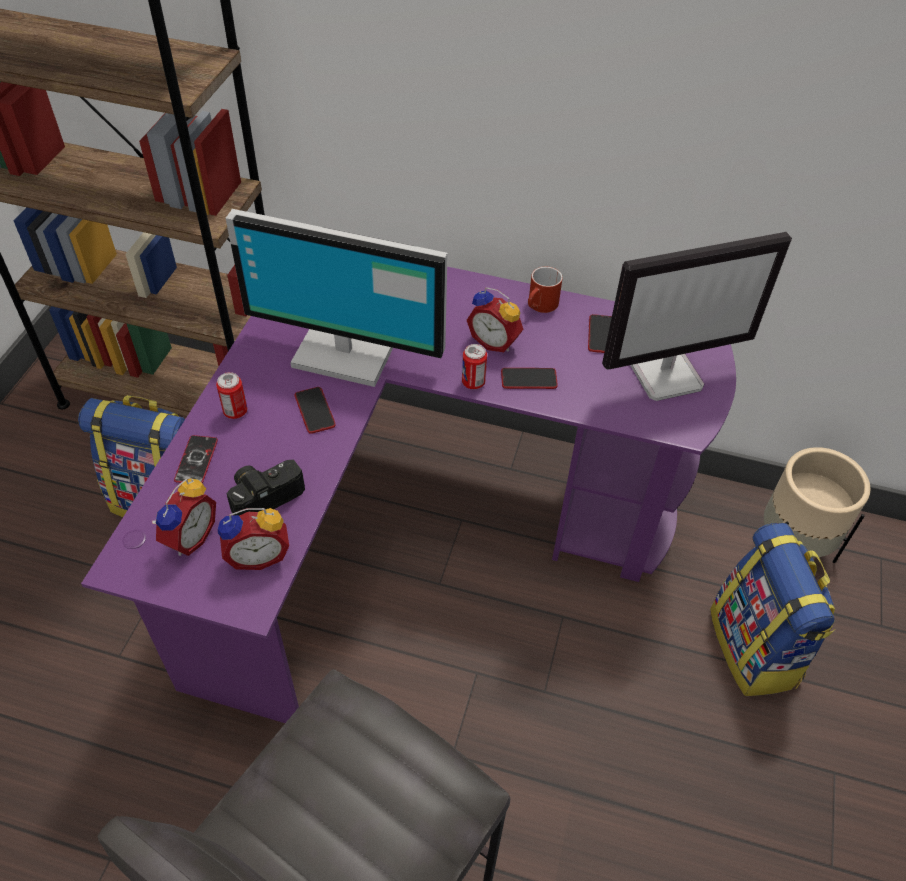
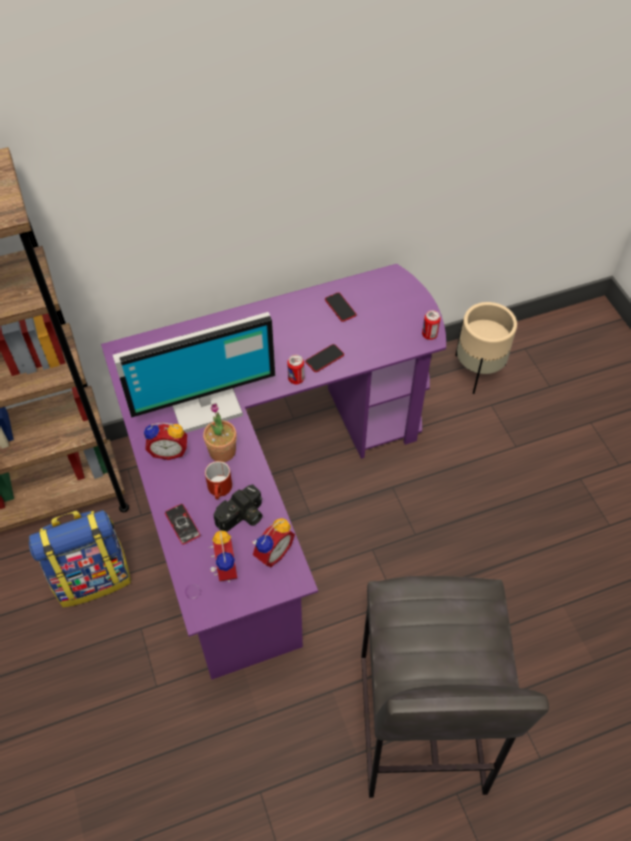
camera: 35 degrees left, 5 degrees up
(235, 411) = (175, 481): can -> can (429, 335)
(264, 495) = (242, 518): camera -> camera turned 150 degrees counterclockwise
(315, 411) = (222, 451): phone -> potted plant
(495, 341) = (286, 346): alarm clock -> alarm clock (169, 450)
(540, 306) = (292, 309): red mug -> red mug (220, 490)
(667, 375) = (394, 312): monitor -> none
(755, 648) = (500, 439): backpack -> none

